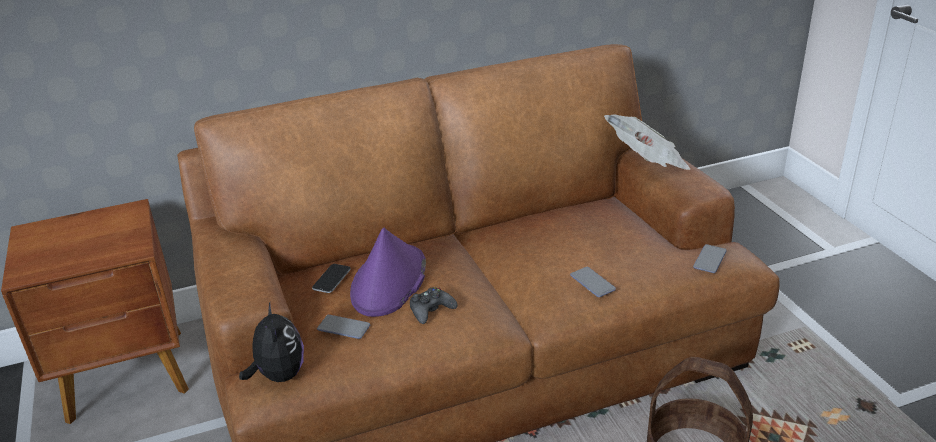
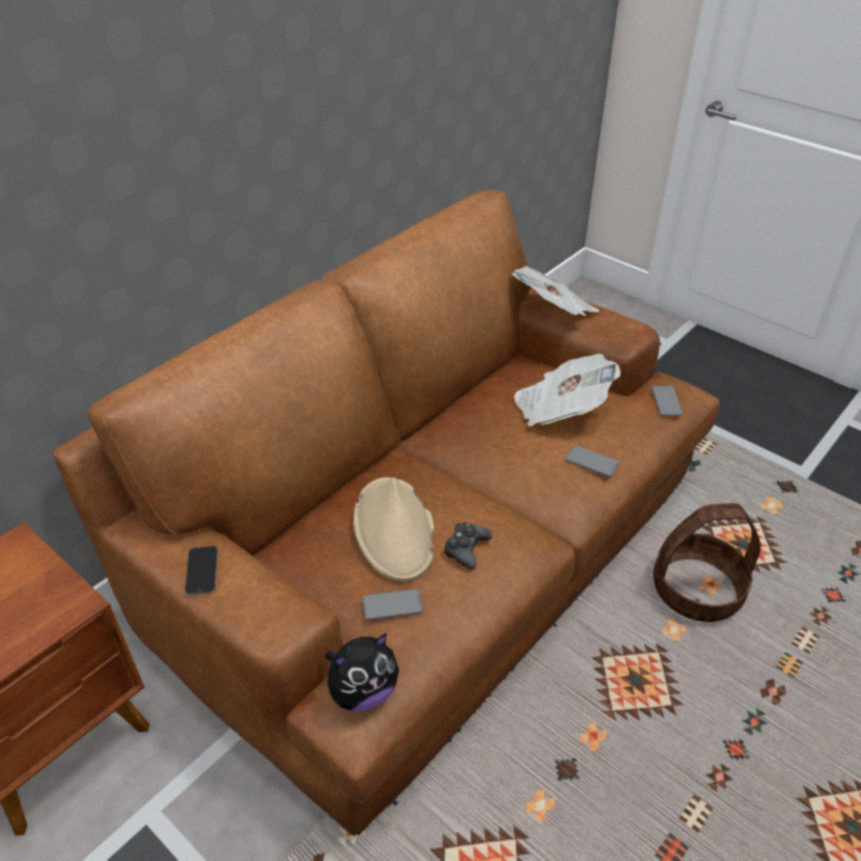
camera: 30 degrees left, 10 degrees up
(279, 375) = (363, 692): plush toy -> plush toy turned 105 degrees clockwise
(331, 279) = (324, 548): phone -> phone (202, 571)
(389, 282) = (394, 530): purple hat -> beige hat
(602, 240) = (561, 409): none -> newspaper

